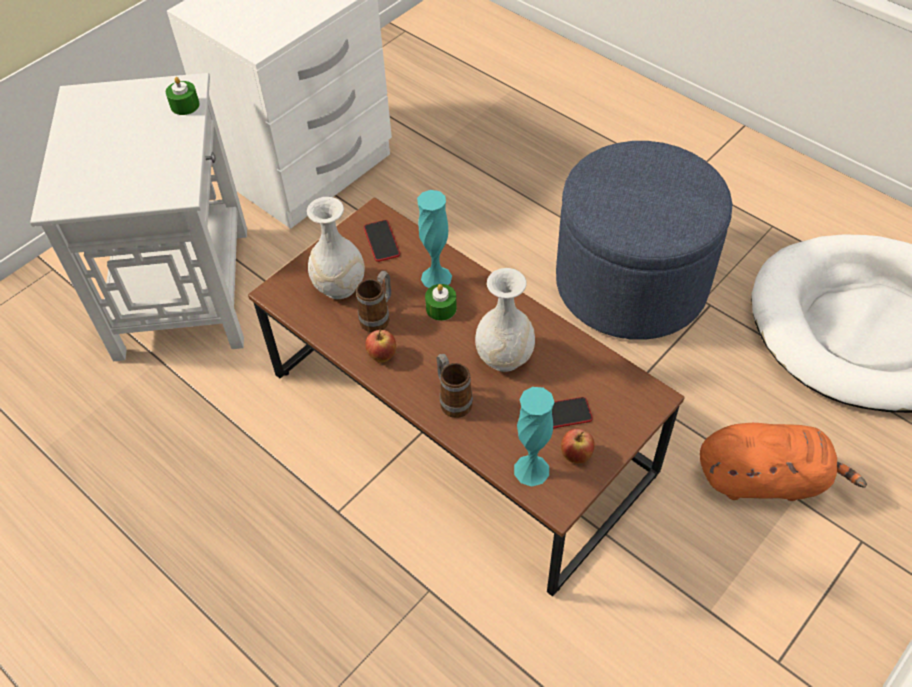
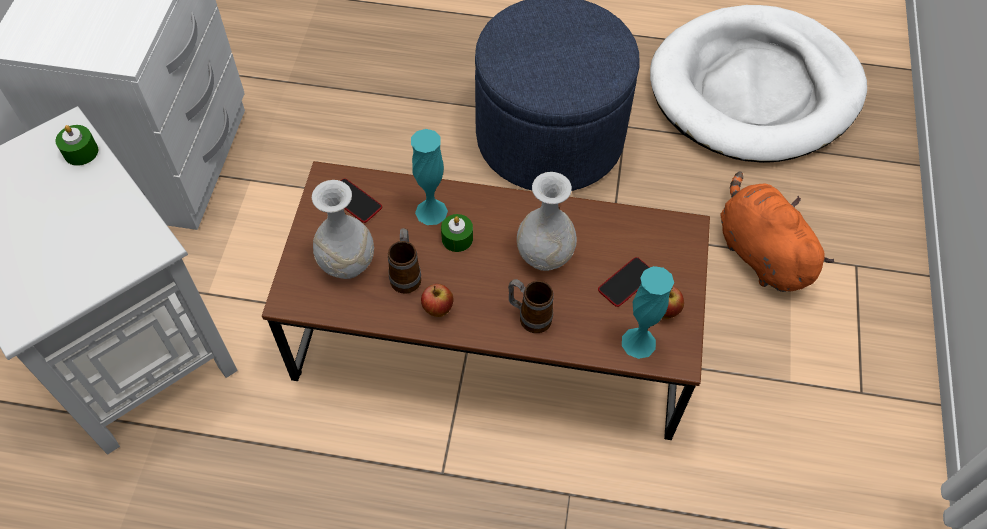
camera: 35 degrees left, 5 degrees up
(765, 478) = (760, 252): orange plush toy -> orange plush toy turned 90 degrees counterclockwise

